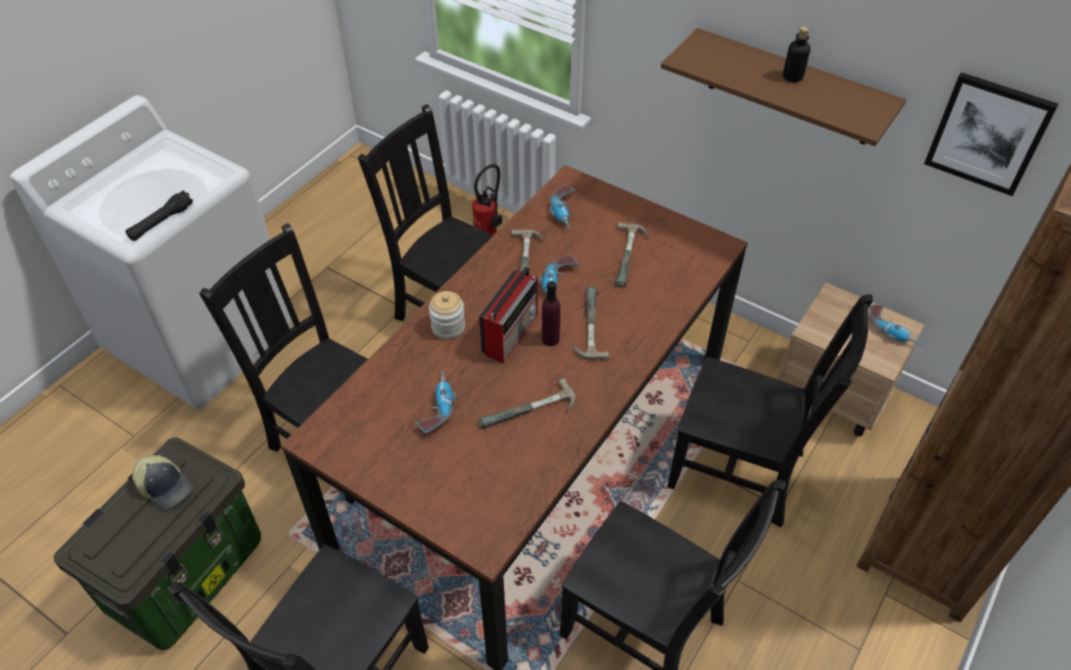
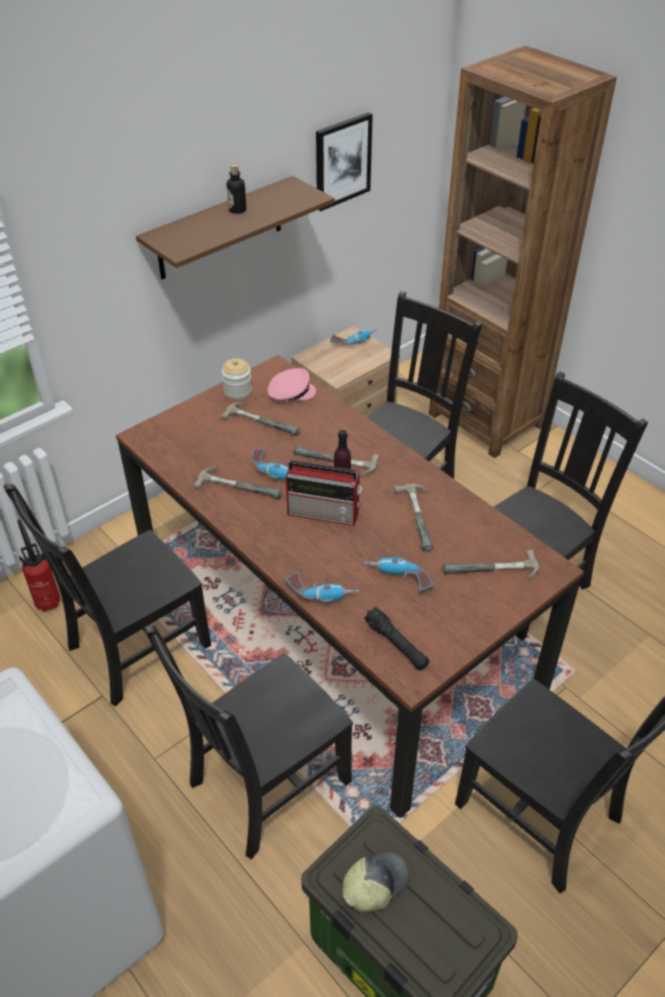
camera: 75 degrees left, 5 degrees down
(161, 222) = (67, 763): black flashlight -> black flashlight (396, 644)
(448, 327) = (300, 555): jar -> jar (237, 391)
(465, 487) = (491, 573): none -> hammer
(511, 333) = (325, 513): radio -> radio turned 150 degrees clockwise
(565, 212) = (185, 448): power drill -> power drill (322, 592)
(686, 266) = (290, 392): none -> pink cap

